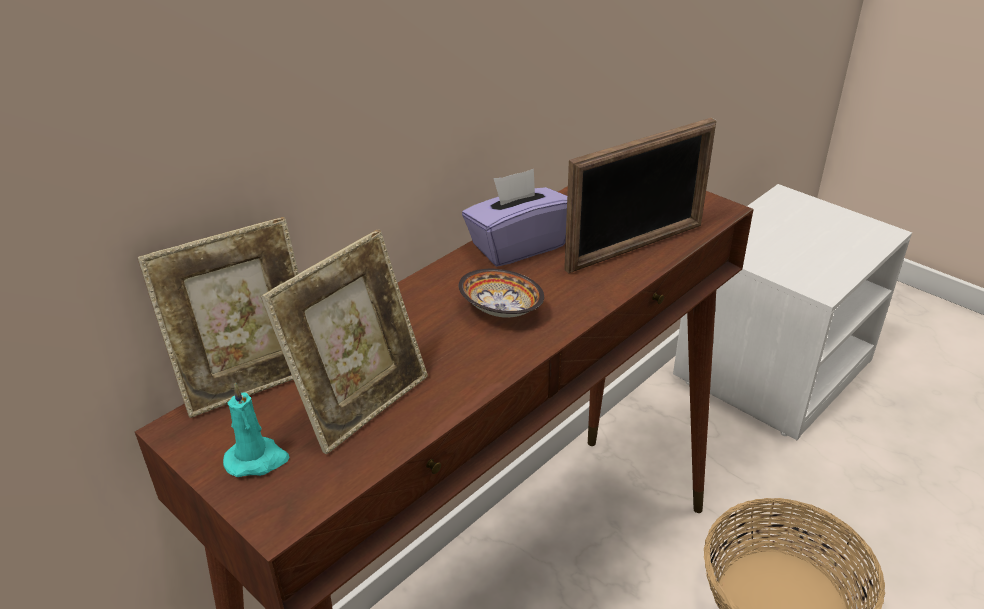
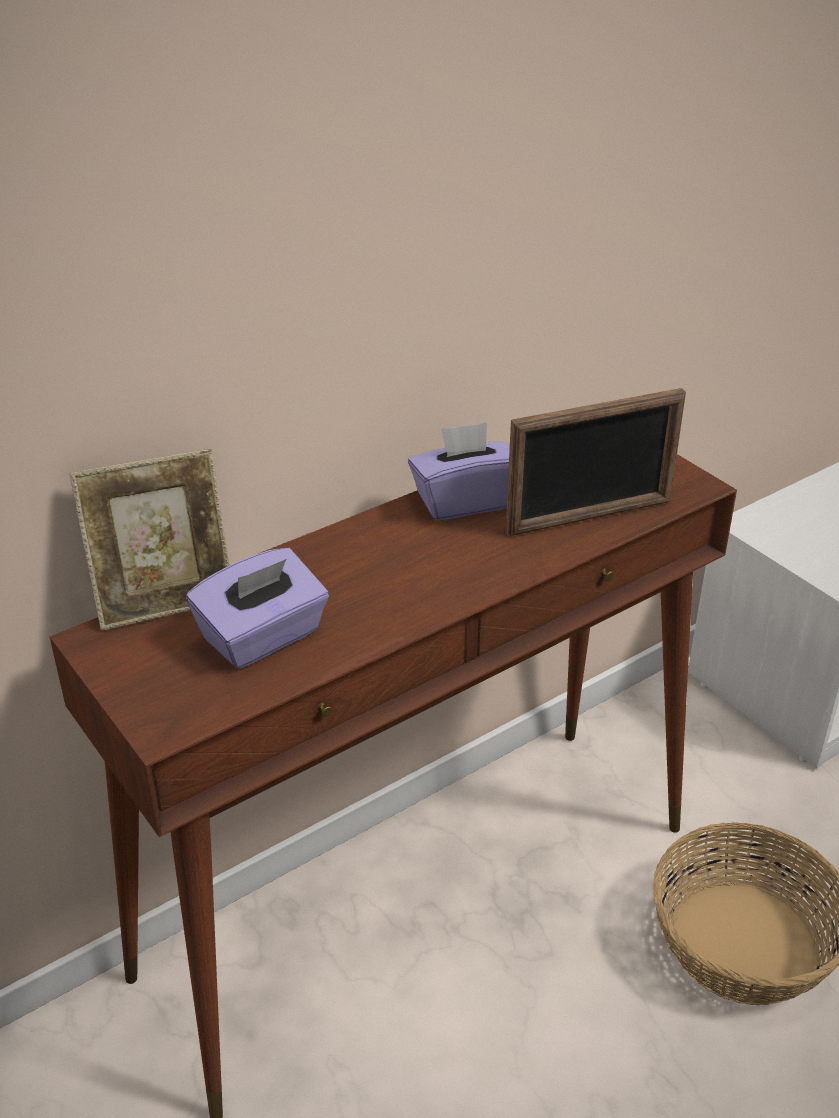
camera: 10 degrees right, 0 degrees up
(257, 459) = (155, 677): turquoise candle -> none
(360, 402) = (263, 637): picture frame -> purple tissue box
(501, 310) = (426, 566): bowl -> none

